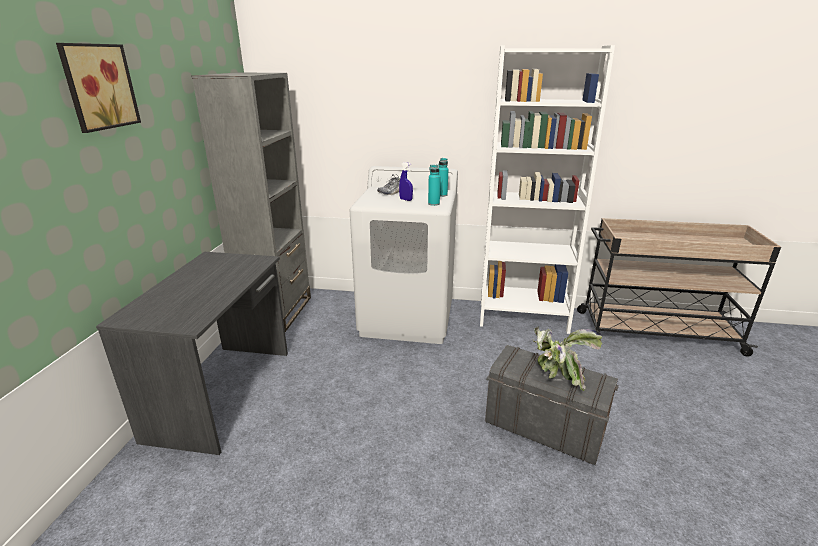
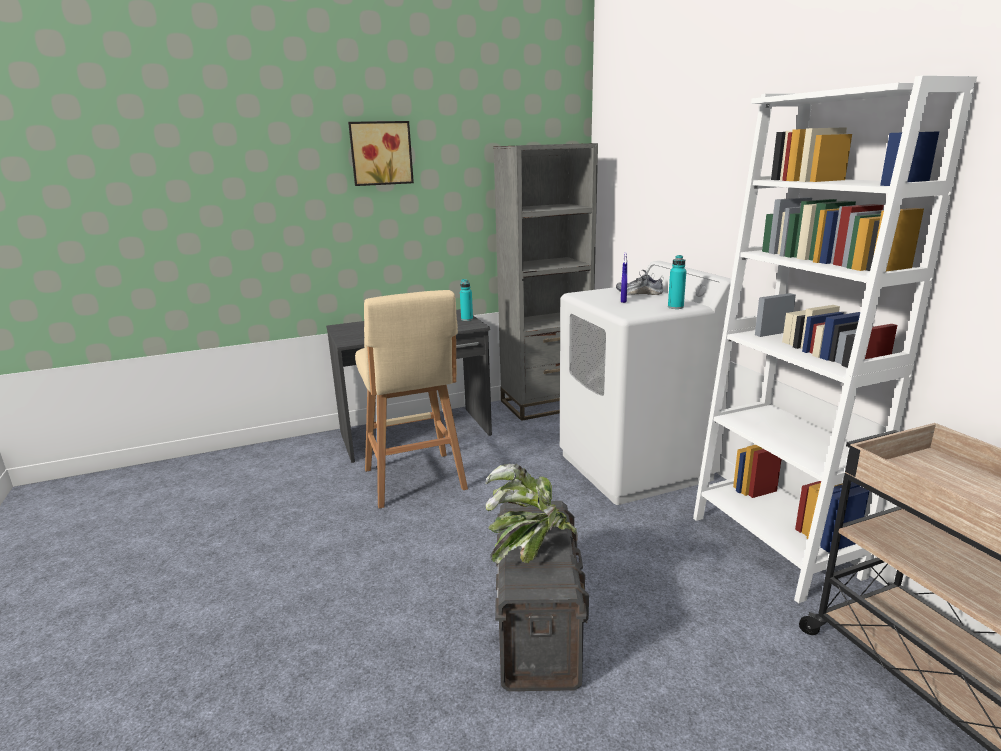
camera: 60 degrees right, 5 degrees down
(309, 422) = (415, 481): none -> beige stool
(433, 204) = (634, 311): turquoise bottle -> turquoise bottle (467, 319)

